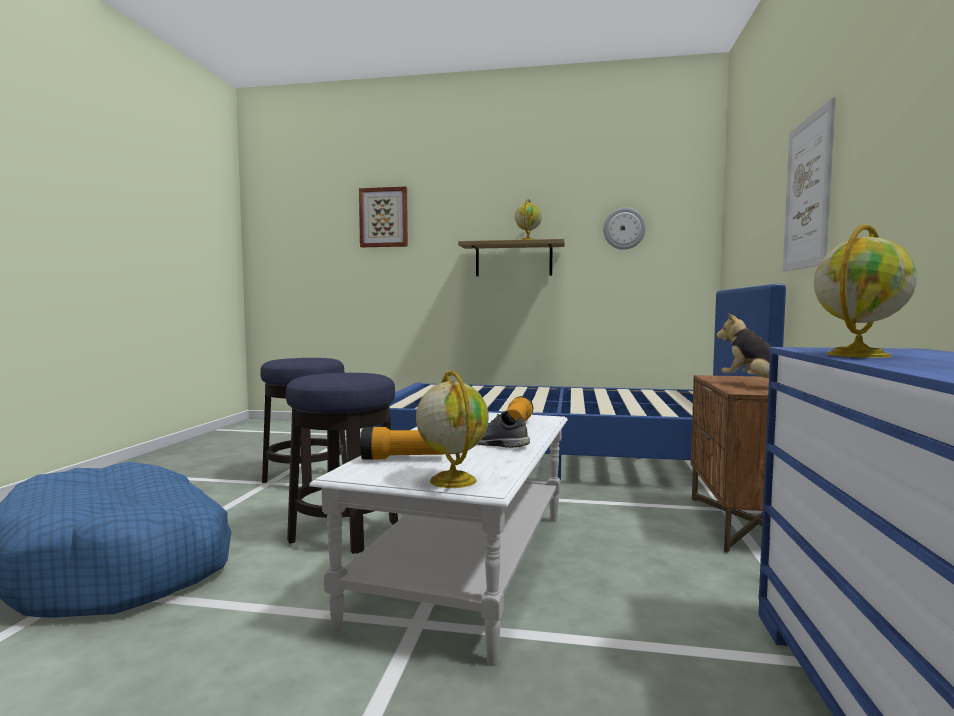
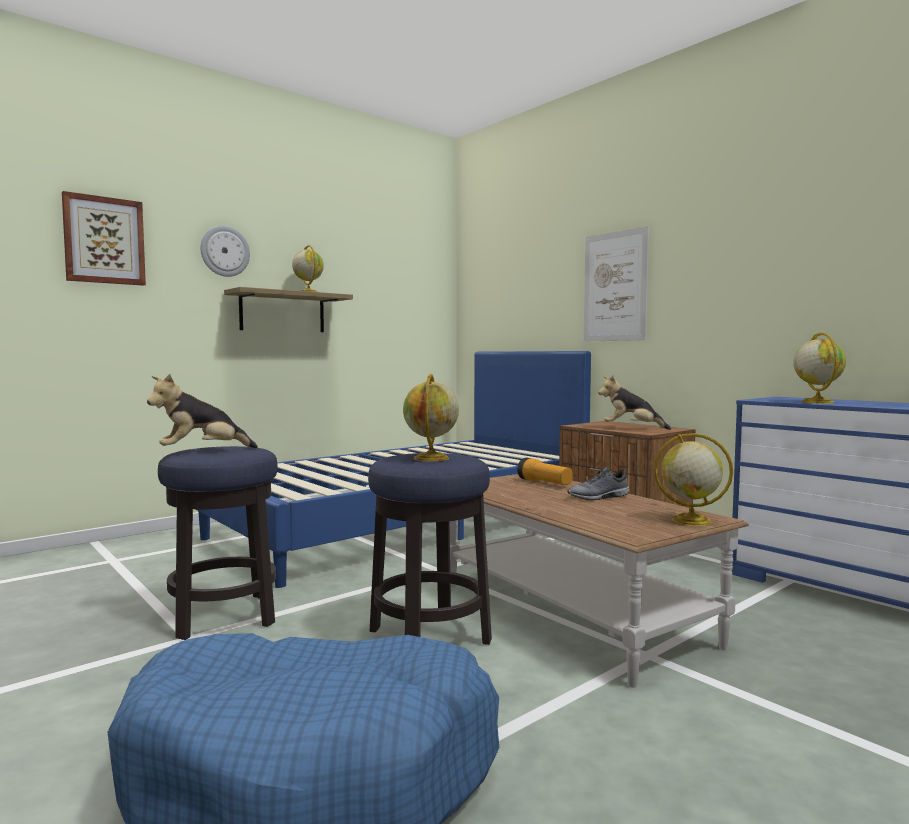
camera: 50 degrees left, 0 degrees up
(293, 359) = (202, 452): none -> plush toy
(338, 376) = (431, 458): none -> globe
(403, 458) = (607, 519): flashlight -> none
(468, 565) = (572, 614): white coffee table -> brown coffee table
(624, 228) = (386, 287): wall clock -> wall clock (225, 251)

